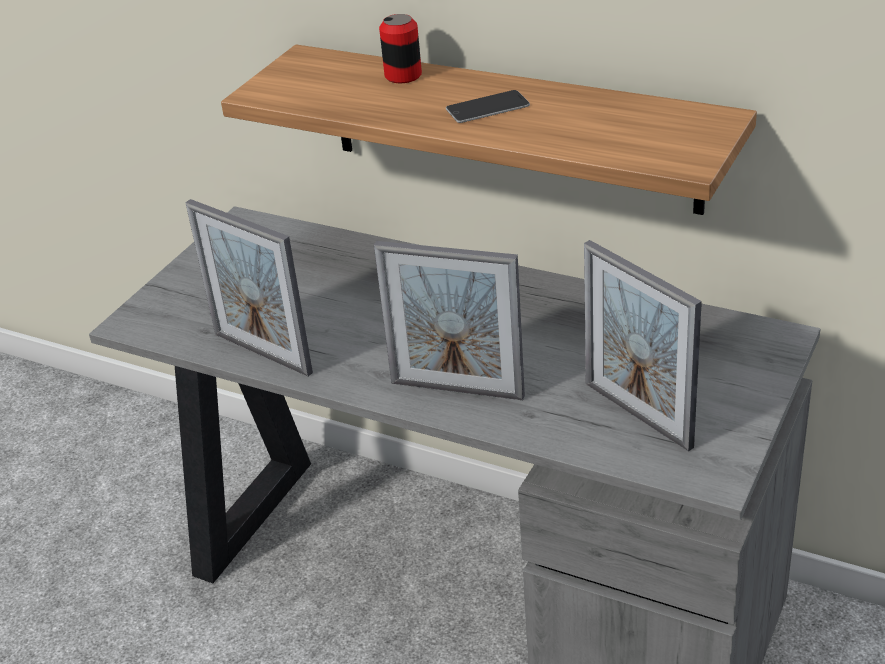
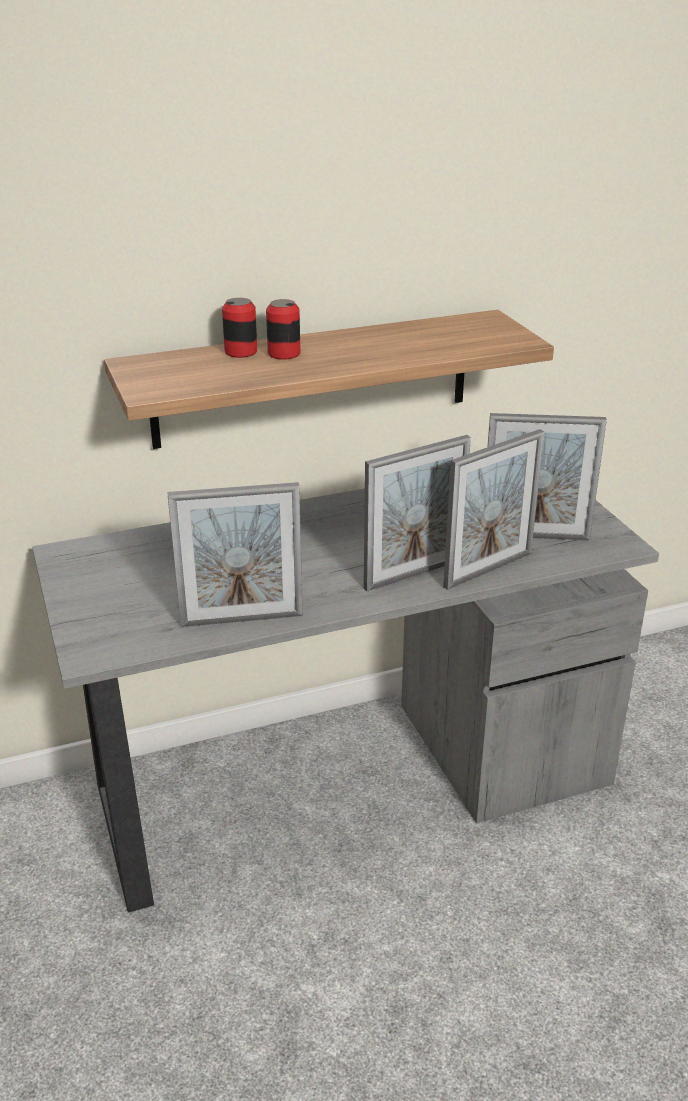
camera: 50 degrees left, 5 degrees down
(432, 91) = (284, 354): none -> can
(487, 107) = (342, 351): phone -> none
(529, 424) = (488, 570): none -> picture frame

